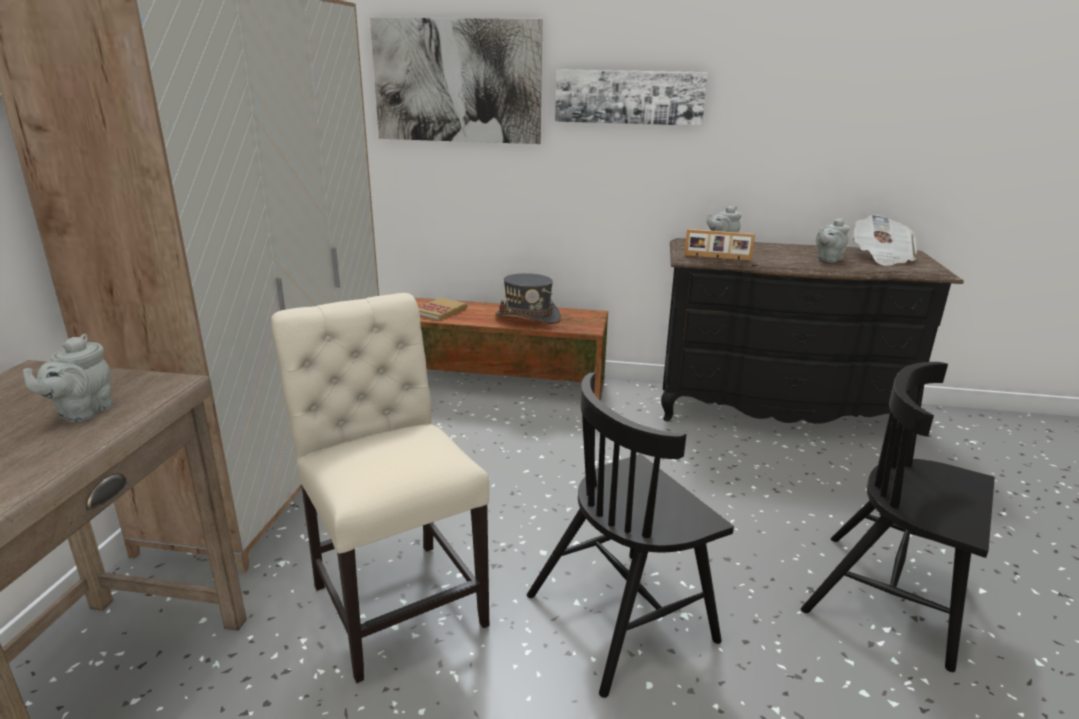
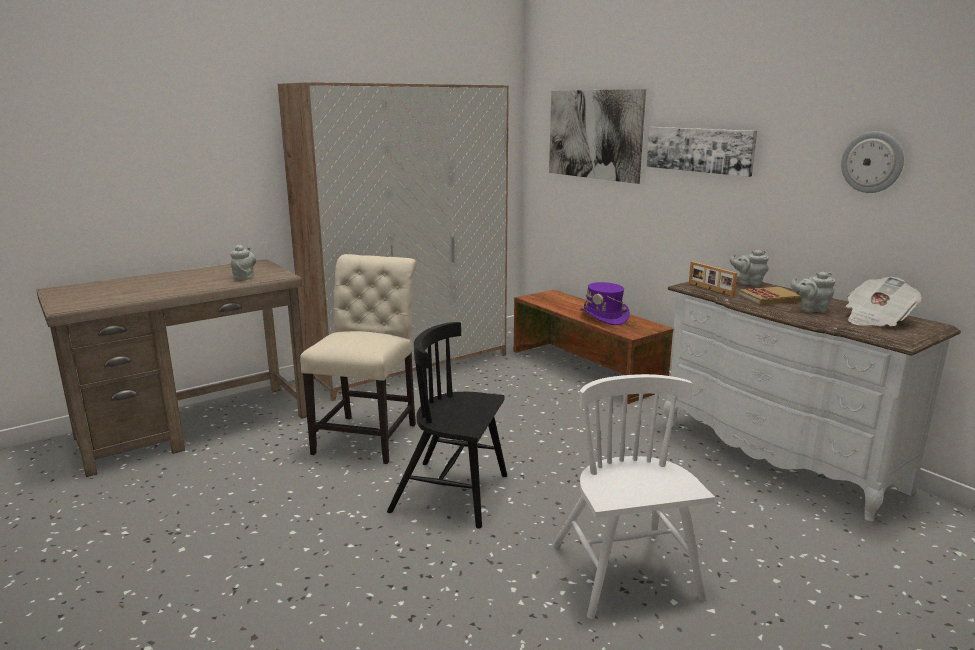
camera: 45 degrees right, 5 degrees down
(82, 412) = (244, 277): grey teapot -> grey teapot turned 120 degrees clockwise
(440, 311) = (555, 301): book -> book (769, 298)
(528, 317) = (604, 317): grey hat -> purple hat
(778, 415) = (776, 458): black dresser -> white dresser
(840, 102) = (872, 162): none -> wall clock
(896, 600) = (629, 576): black chair -> white chair

